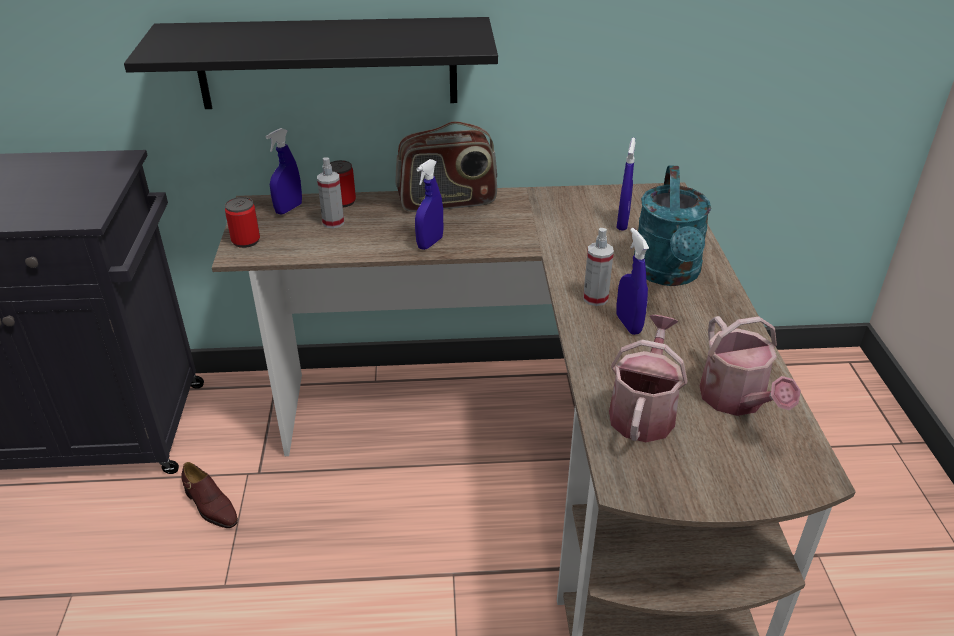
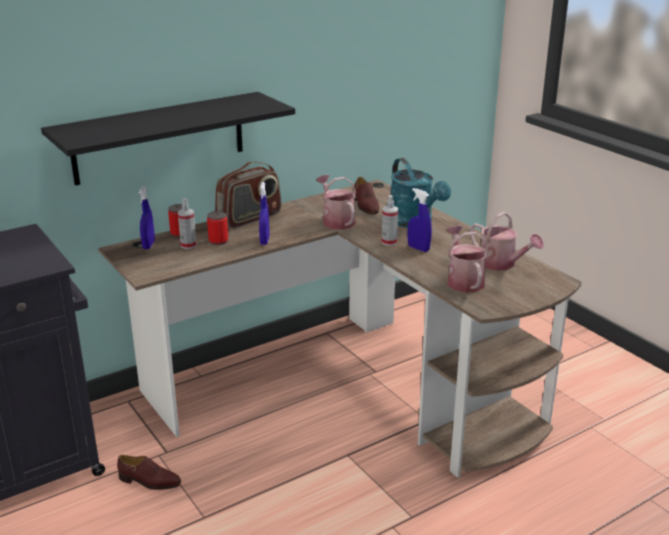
camera: 30 degrees left, 10 degrees down
(246, 241) = (141, 268): can -> can (218, 241)
(557, 237) = (336, 220): none -> watering can
(622, 223) = (365, 206): blue spray bottle -> brown shoe

